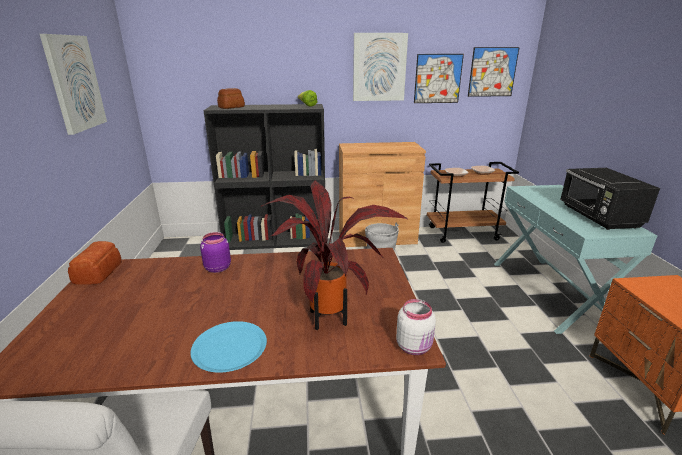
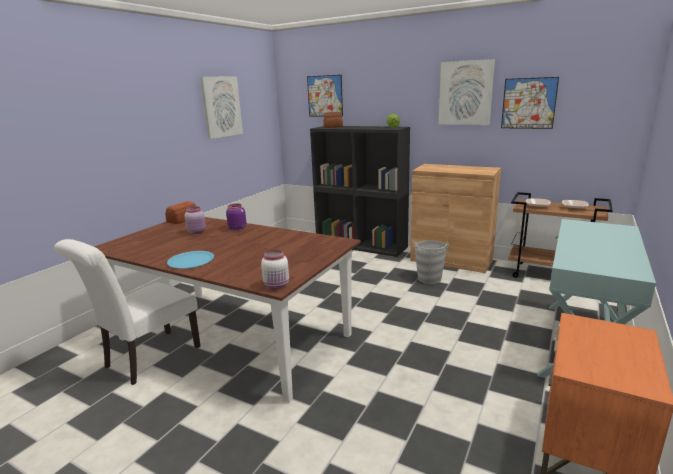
camera: 35 degrees right, 5 degrees down
(160, 290) = (197, 232): none -> pink jar
(329, 315) = (258, 261): potted plant -> none
(492, 72) = (597, 95): picture -> picture (325, 96)
(598, 217) = (614, 257): black microwave -> none

